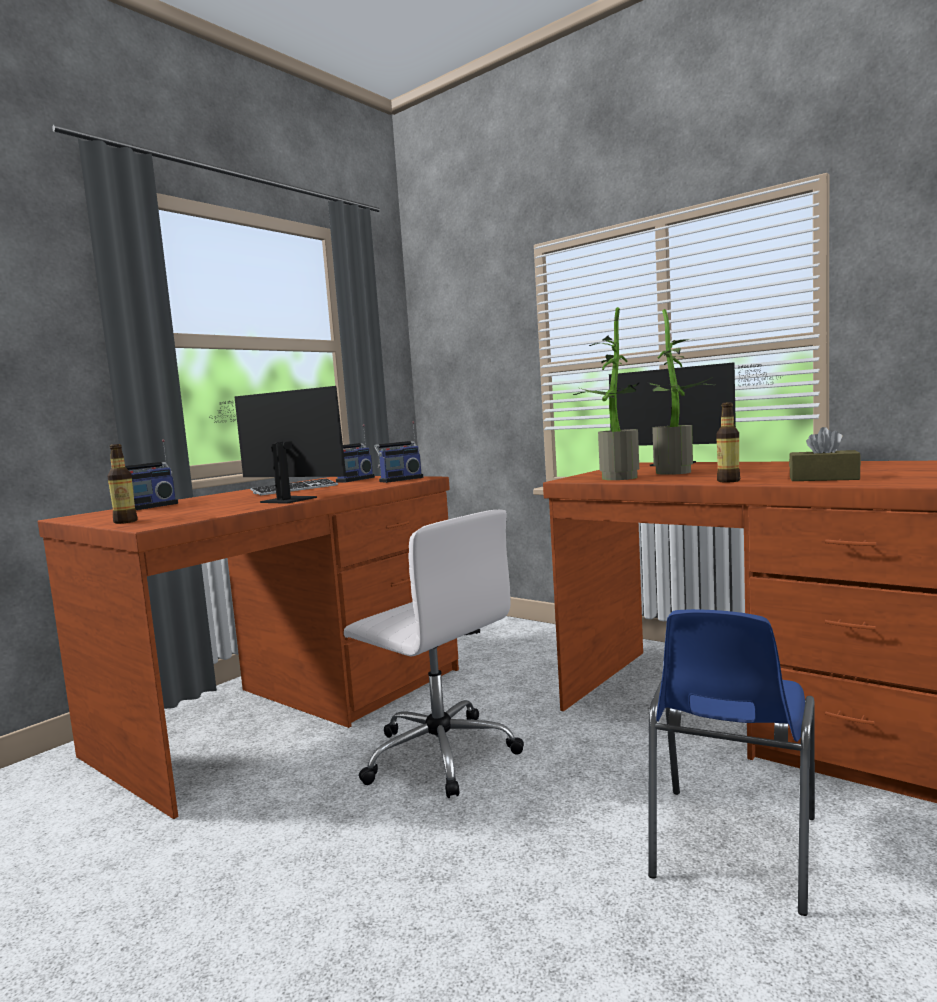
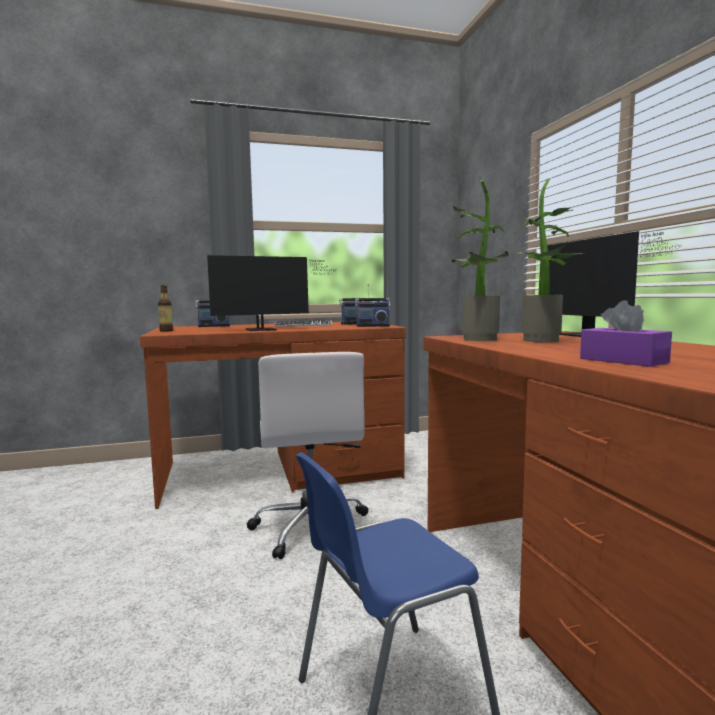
camera: 35 degrees right, 0 degrees up
(285, 499) = (266, 329): monitor -> monitor turned 90 degrees clockwise
(728, 481) = (533, 351): bottle -> none
(823, 478) = (623, 360): brown tissue box -> purple tissue box

